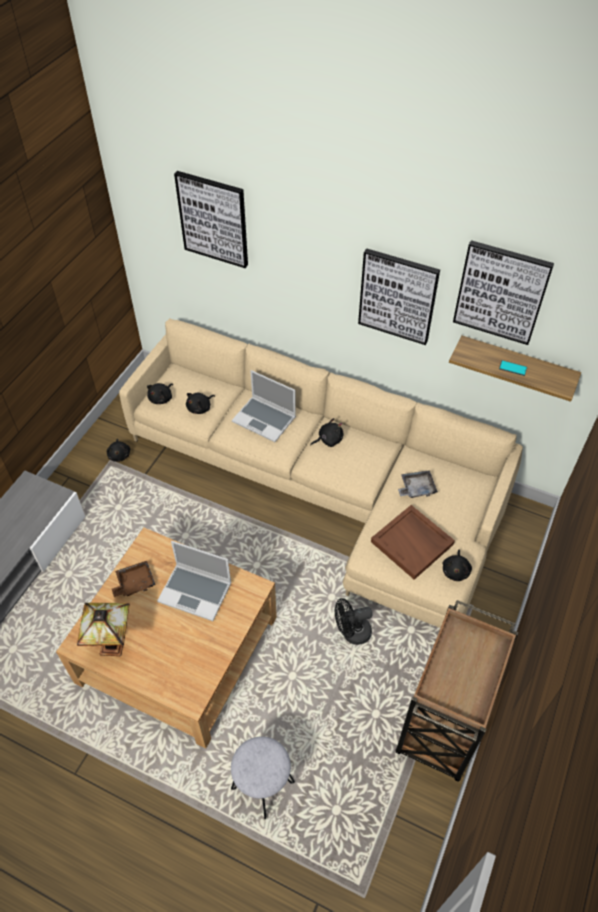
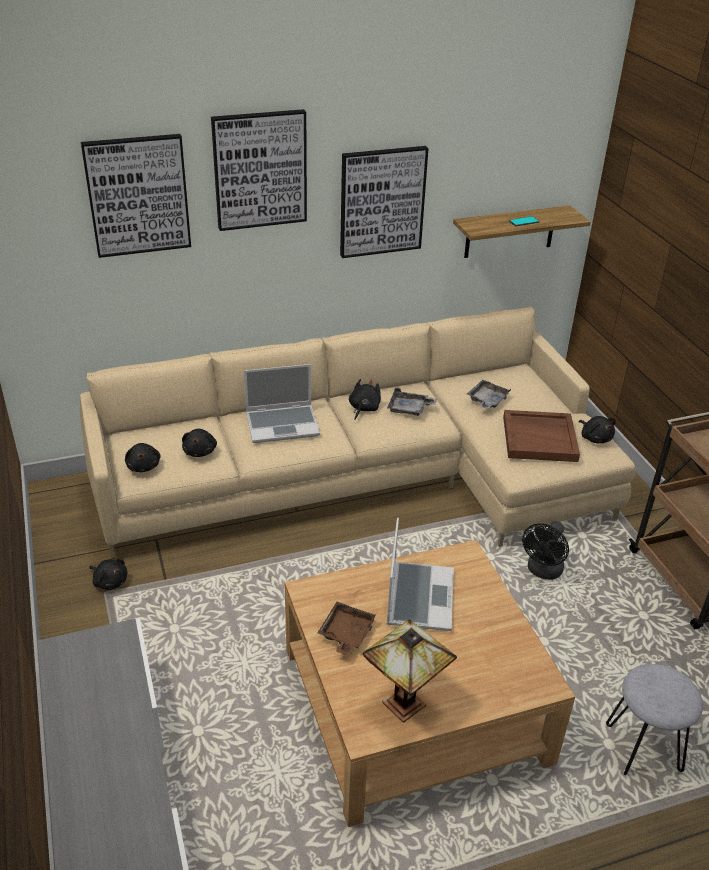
camera: 45 degrees left, 15 degrees down
(196, 592) = (419, 597): laptop -> laptop turned 60 degrees counterclockwise
(355, 460) = (409, 409): none -> grey tray
(501, 292) = (489, 146): picture -> picture (260, 170)

